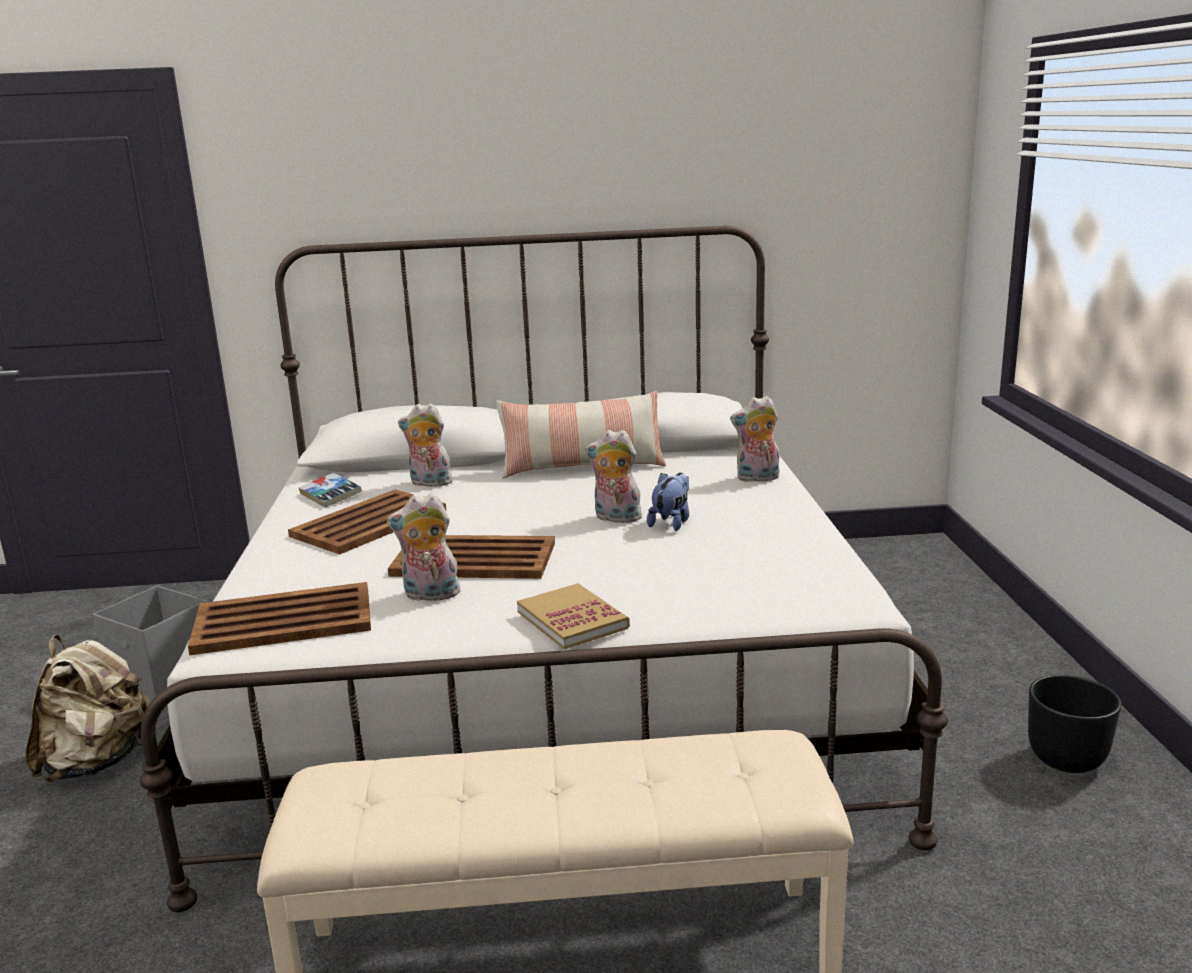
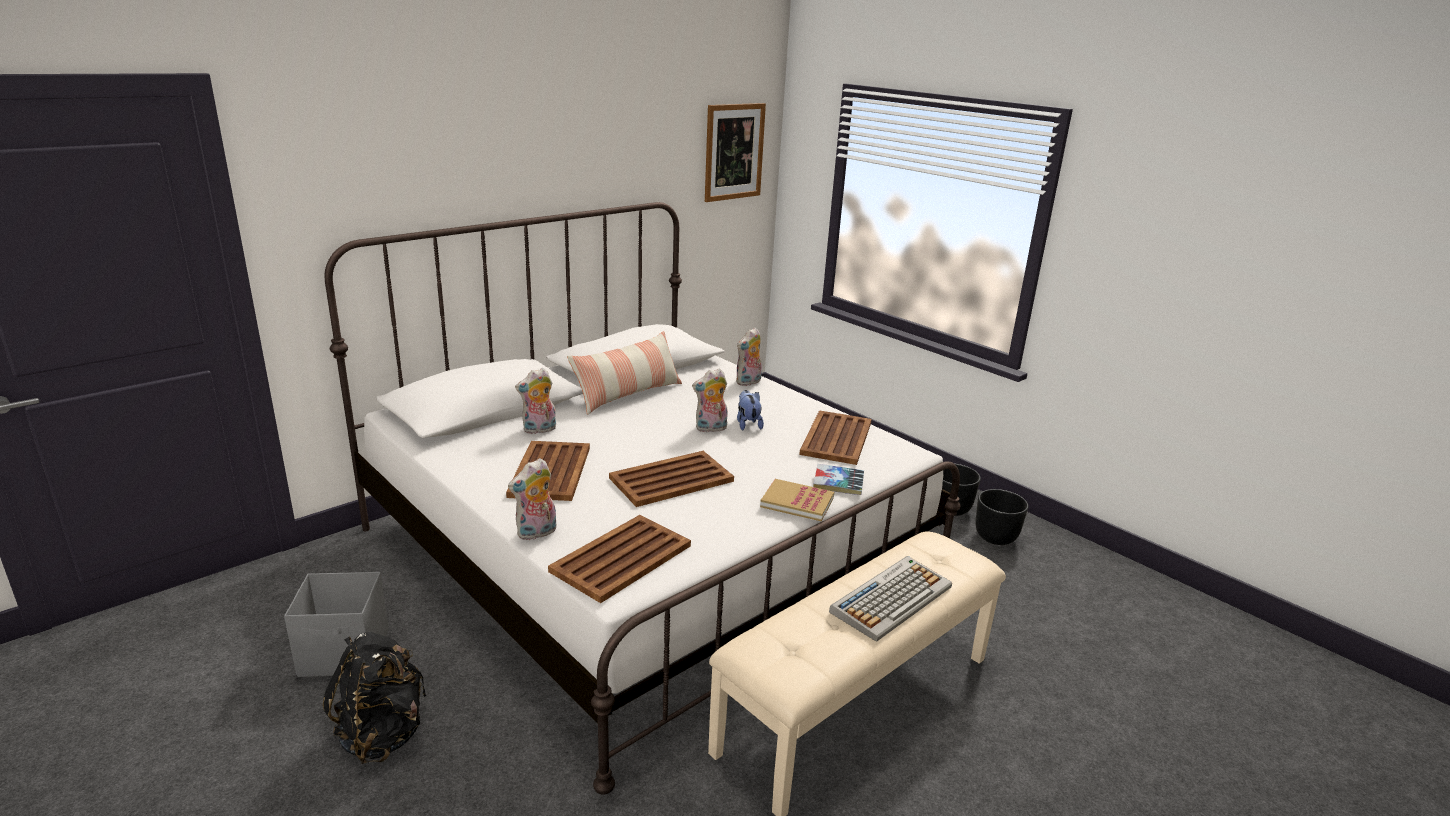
camera: 40 degrees left, 5 degrees up
(98, 762) = (383, 734): beige backpack -> black backpack
(330, 496) = (478, 457): book -> book (838, 484)
(430, 596) = (687, 512): plush toy -> plush toy (537, 533)
(586, 792) = (891, 598): none -> keyboard
(765, 563) = (836, 439): none -> brown tray
(876, 160) = (734, 152): none -> picture
(1104, 828) = (996, 538): none -> black planter

